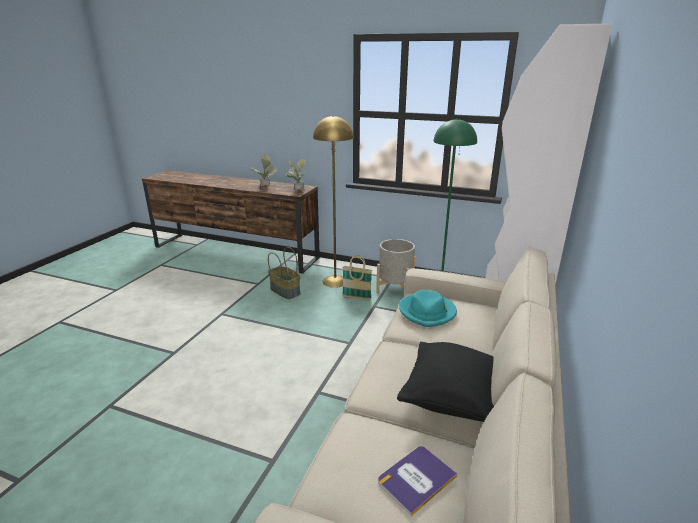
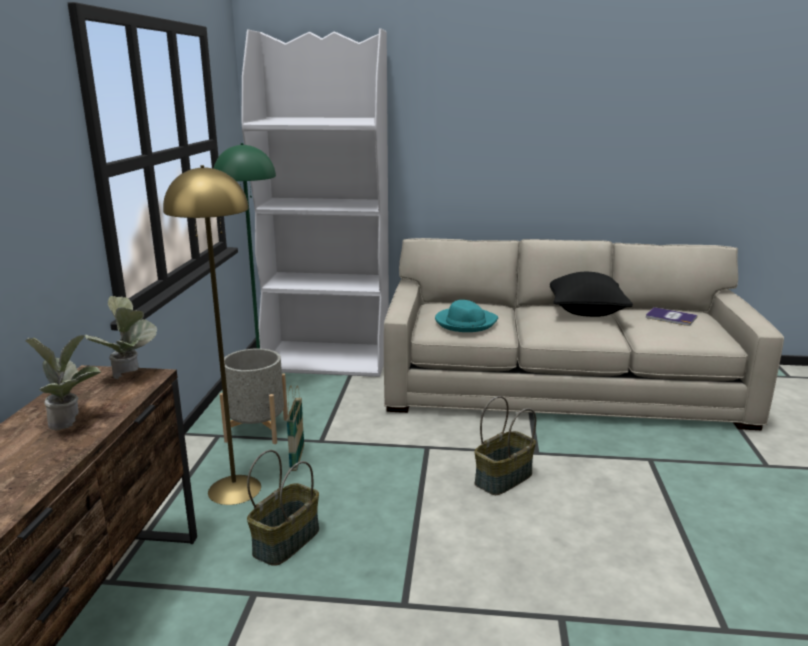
camera: 105 degrees left, 5 degrees down
(293, 366) = (504, 479): none -> basket

